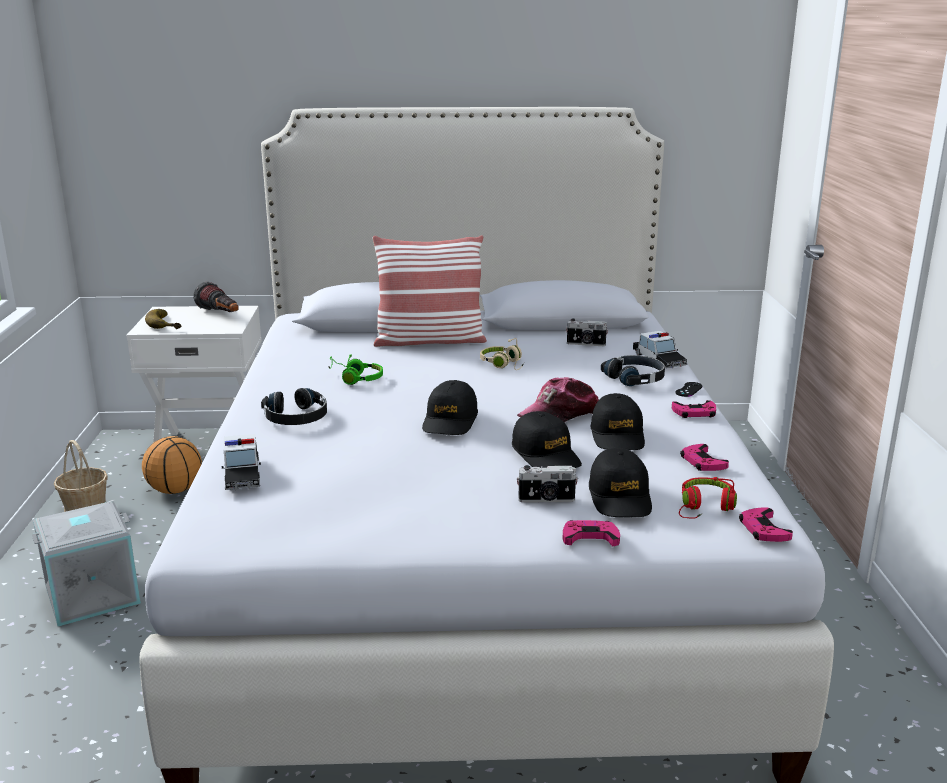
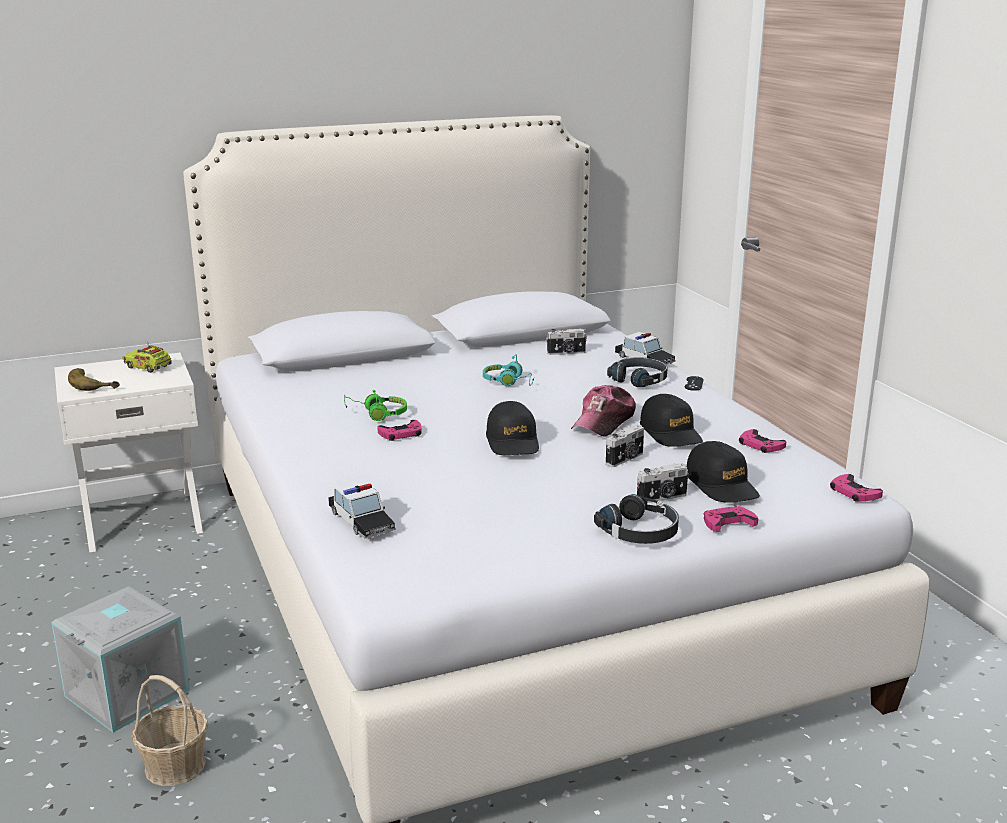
camera: 20 degrees left, 0 degrees up
(85, 507) = (42, 606): basket -> basket (175, 765)
(175, 491) = (136, 570): basketball -> none
(221, 315) = (148, 367): flashlight -> toy truck
(296, 417) = (357, 460): black headphones -> black headphones (640, 531)
(429, 341) = (413, 368): pillow -> none
(504, 364) = (509, 382): beige headphones -> turquoise headphones
(546, 455) = (626, 459): black cap -> camera
(694, 413) = (717, 404): pink game controller -> pink game controller (401, 434)
(705, 507) = (795, 482): red headphones -> none

